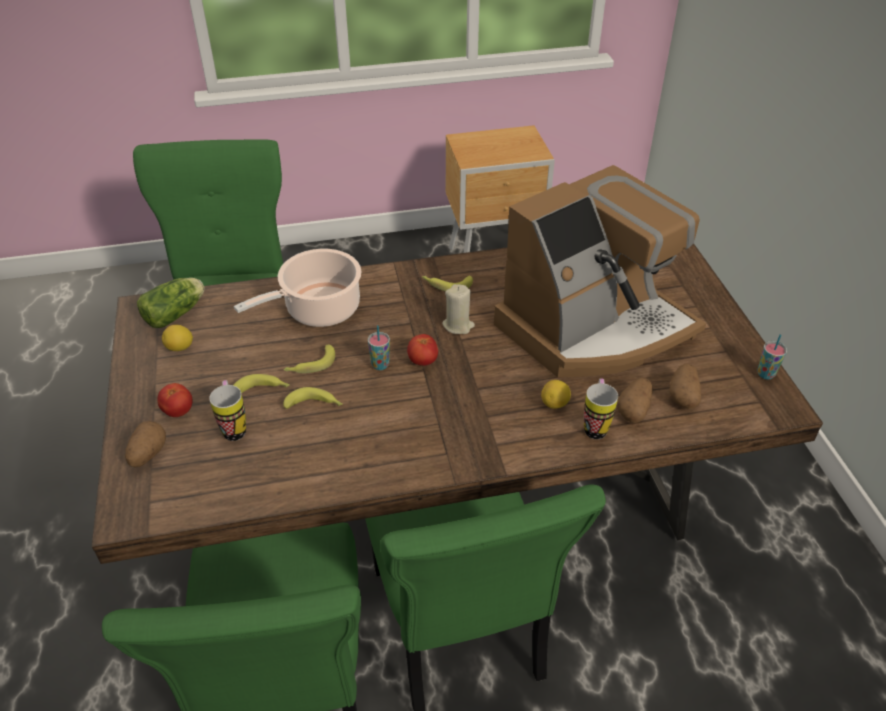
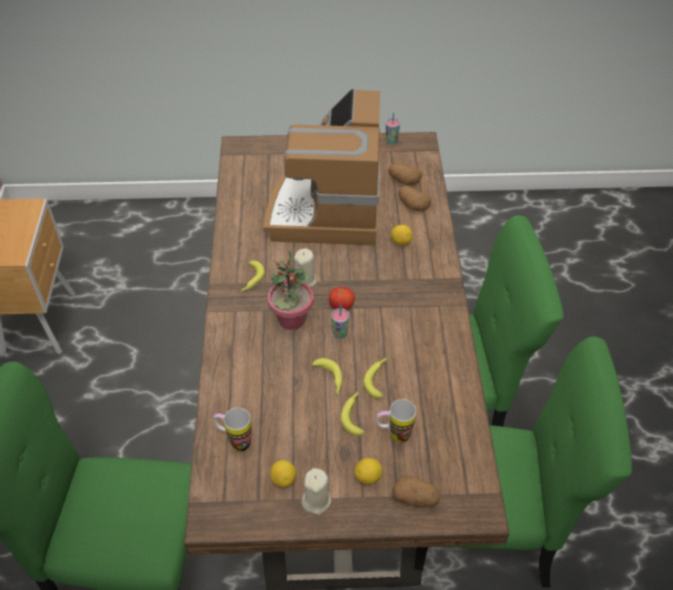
camera: 80 degrees left, 5 degrees up
(153, 374) = (316, 500): none -> beige candle
(177, 313) = (230, 484): lettuce -> none
(178, 411) = (368, 477): tomato -> lemon
(318, 310) = (258, 370): cooking pot -> none
(394, 323) = (291, 320): none -> potted plant
(594, 328) = (328, 206): coffee machine -> coffee machine turned 150 degrees counterclockwise
(595, 425) = (423, 226): mug -> mug (234, 441)

